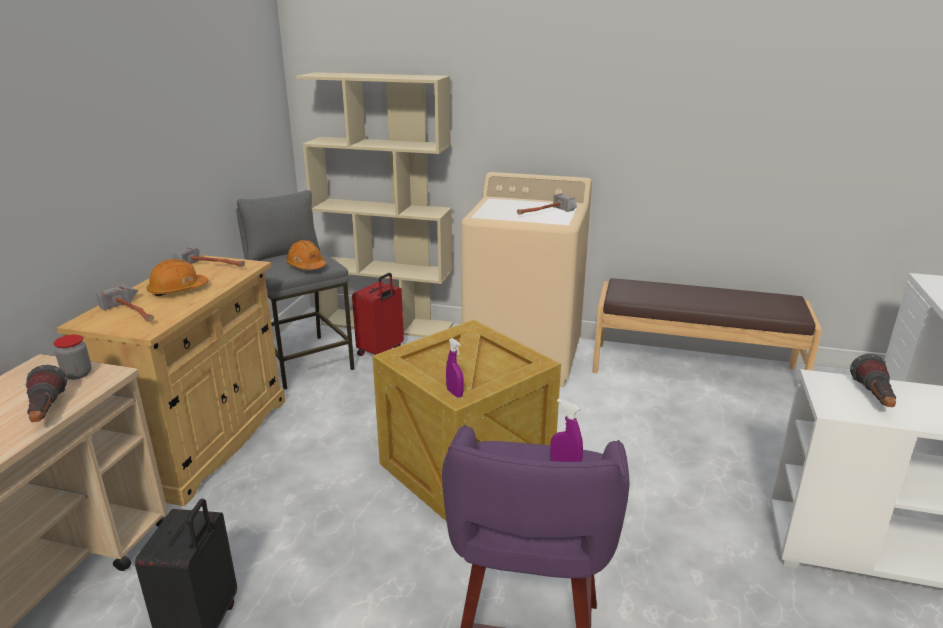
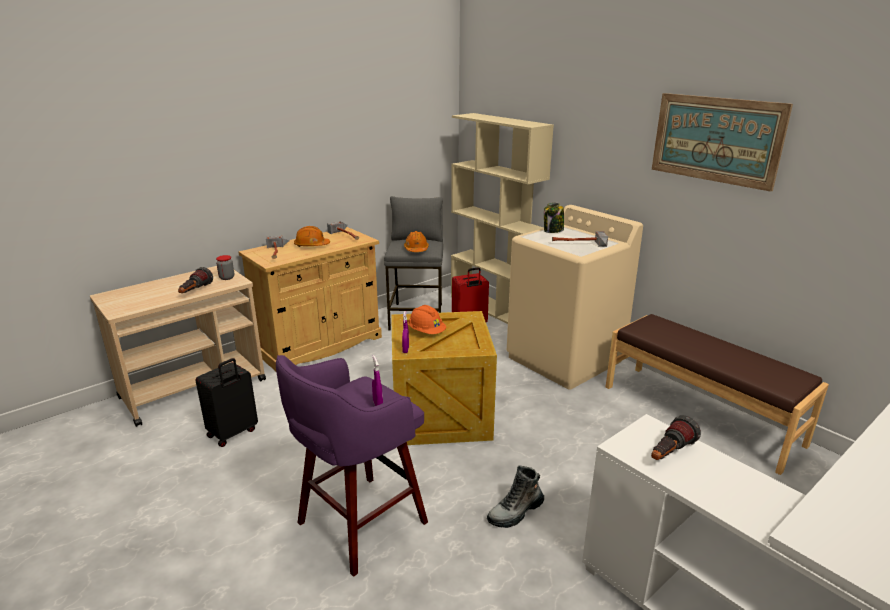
camera: 35 degrees right, 0 degrees up
(444, 364) = (426, 332): none -> orange hard hat
(494, 205) = (553, 231): none -> jar
(663, 542) = (515, 512): none -> boot
(668, 72) = (716, 139): none -> picture

